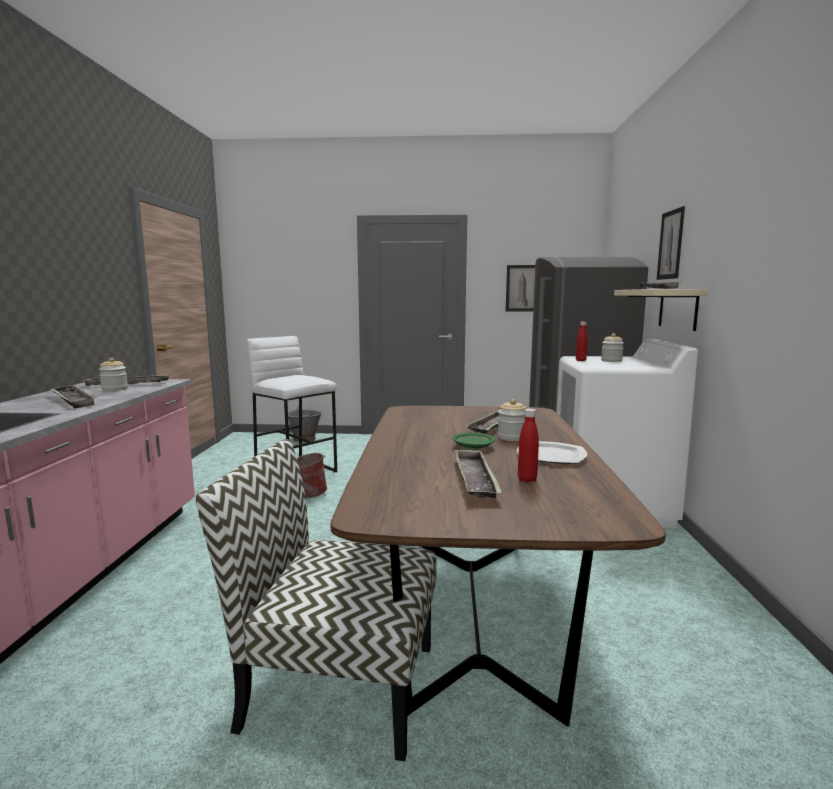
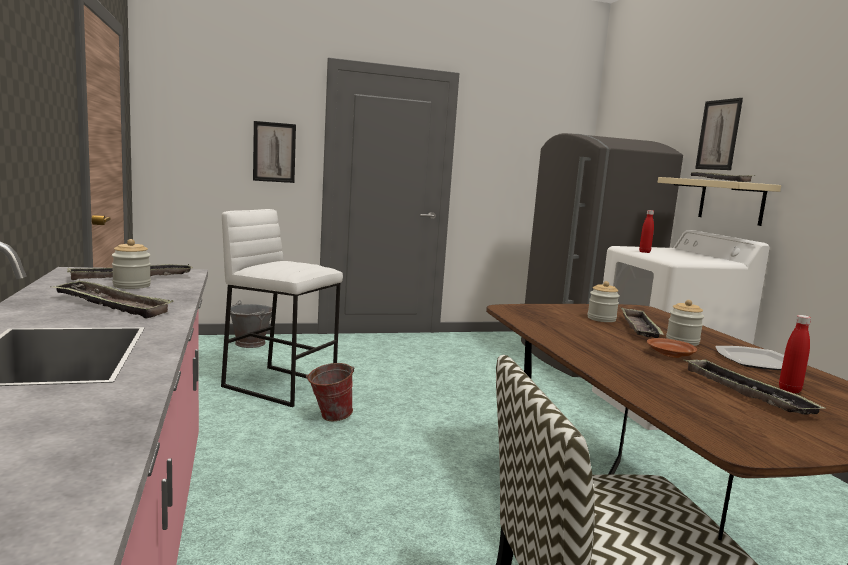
camera: 20 degrees left, 0 degrees up
(472, 447) = (669, 354): green plate -> brown plate
(522, 288) = (513, 164): picture -> picture (274, 152)
(611, 361) = (672, 253): jar -> jar (601, 319)

